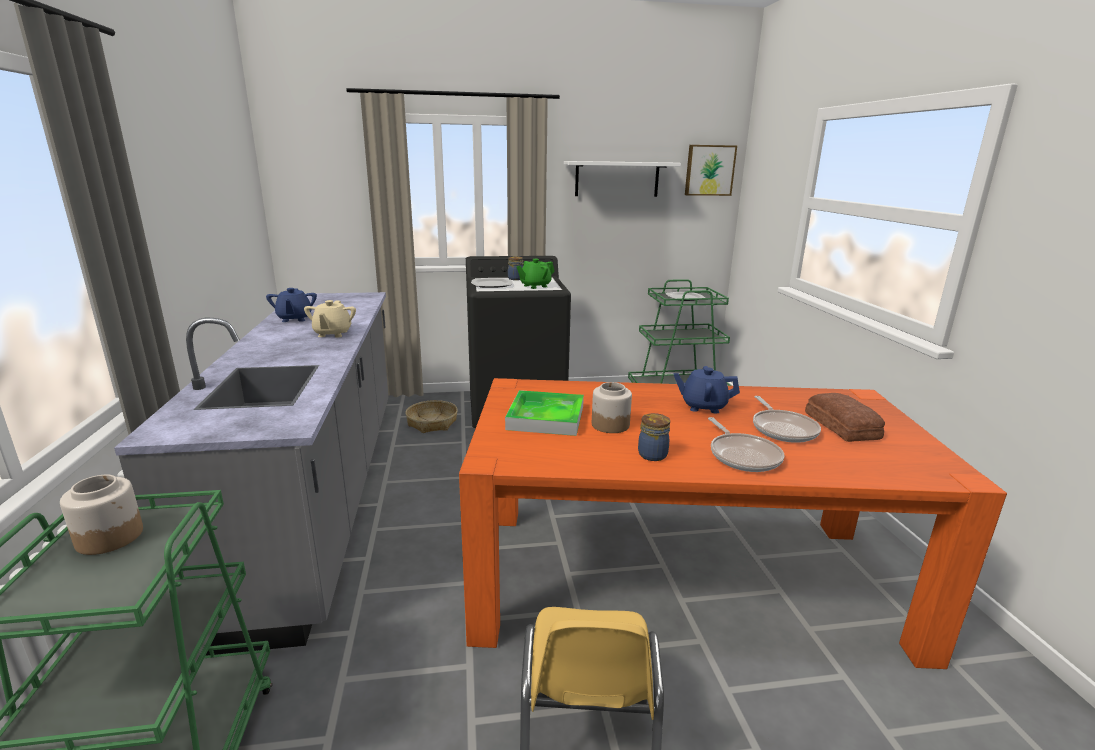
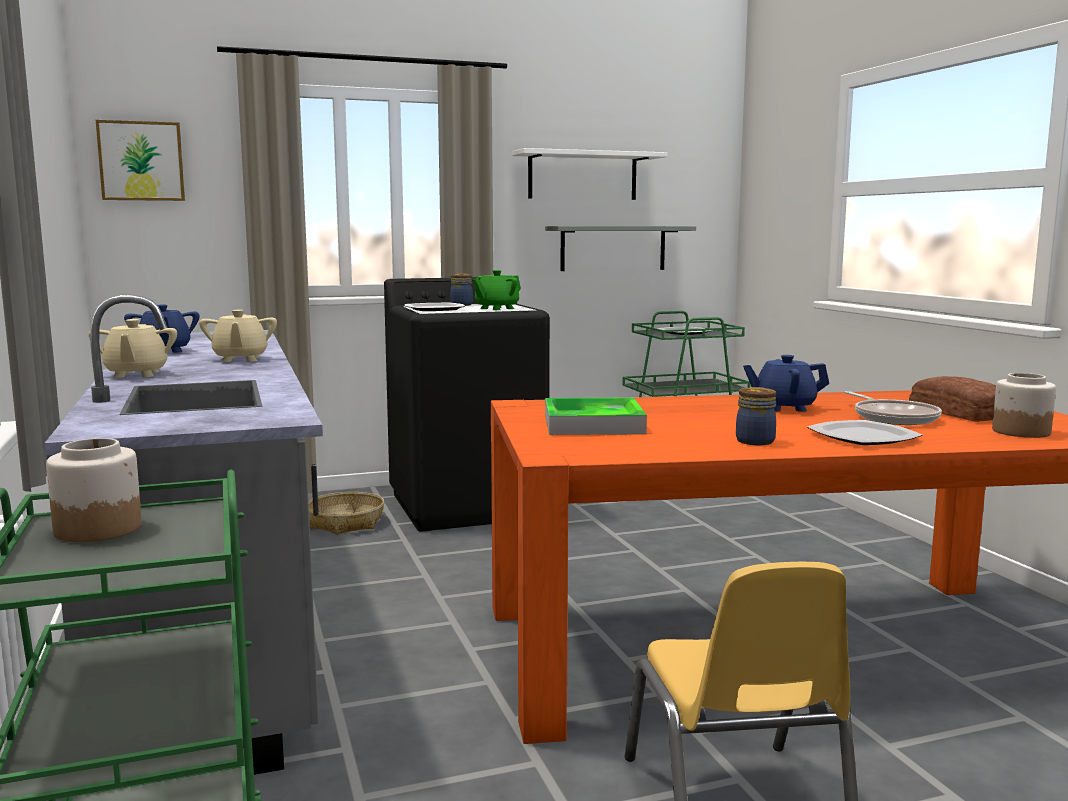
camera: 10 degrees left, 10 degrees down
(250, 351) = (136, 374): none -> beige teapot
(610, 425) = (681, 425): jar -> jar (1020, 432)
(637, 232) = (613, 248): none -> grey shelf
(709, 170) = (699, 165): picture -> picture (141, 161)
(742, 455) = (863, 436): frying pan -> plate

